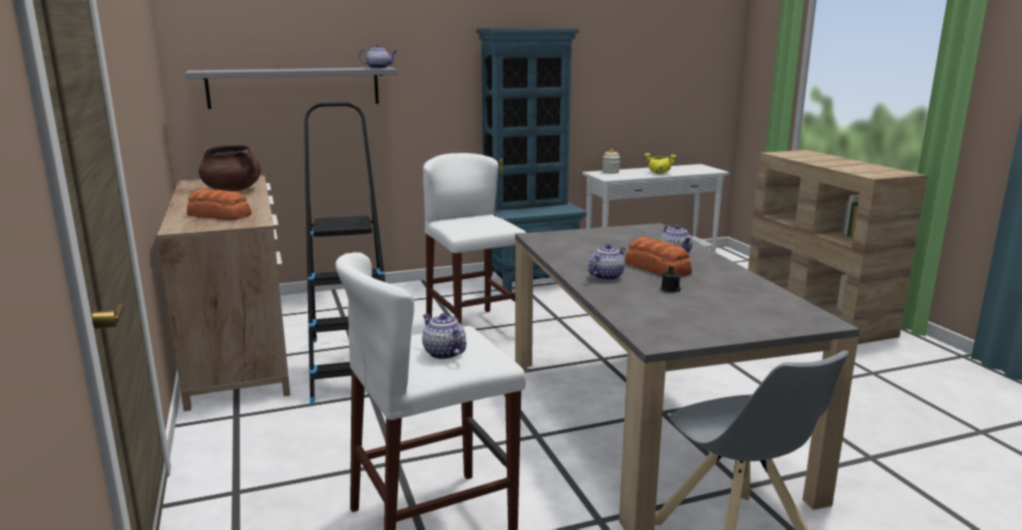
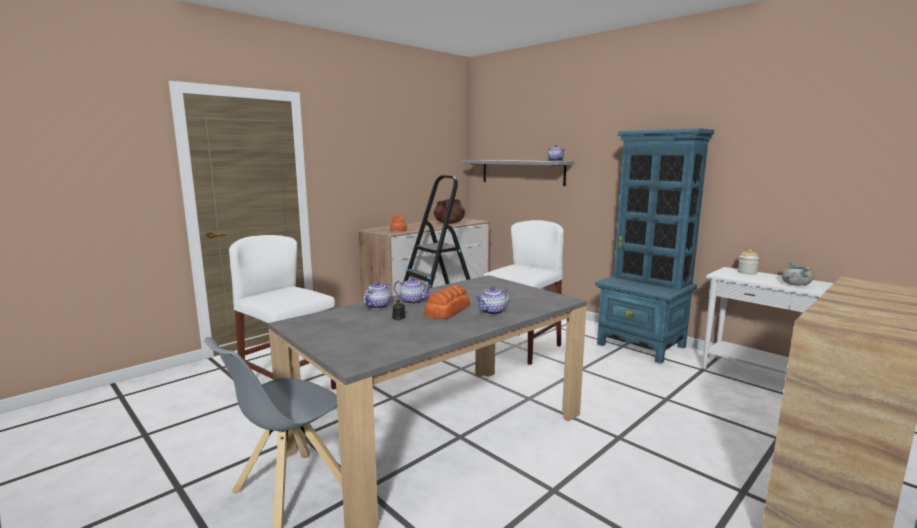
camera: 65 degrees right, 5 degrees down
(443, 353) = (281, 295): teapot -> teapot (377, 306)
(658, 172) = (795, 284): yellow cooking pot -> grey cooking pot

